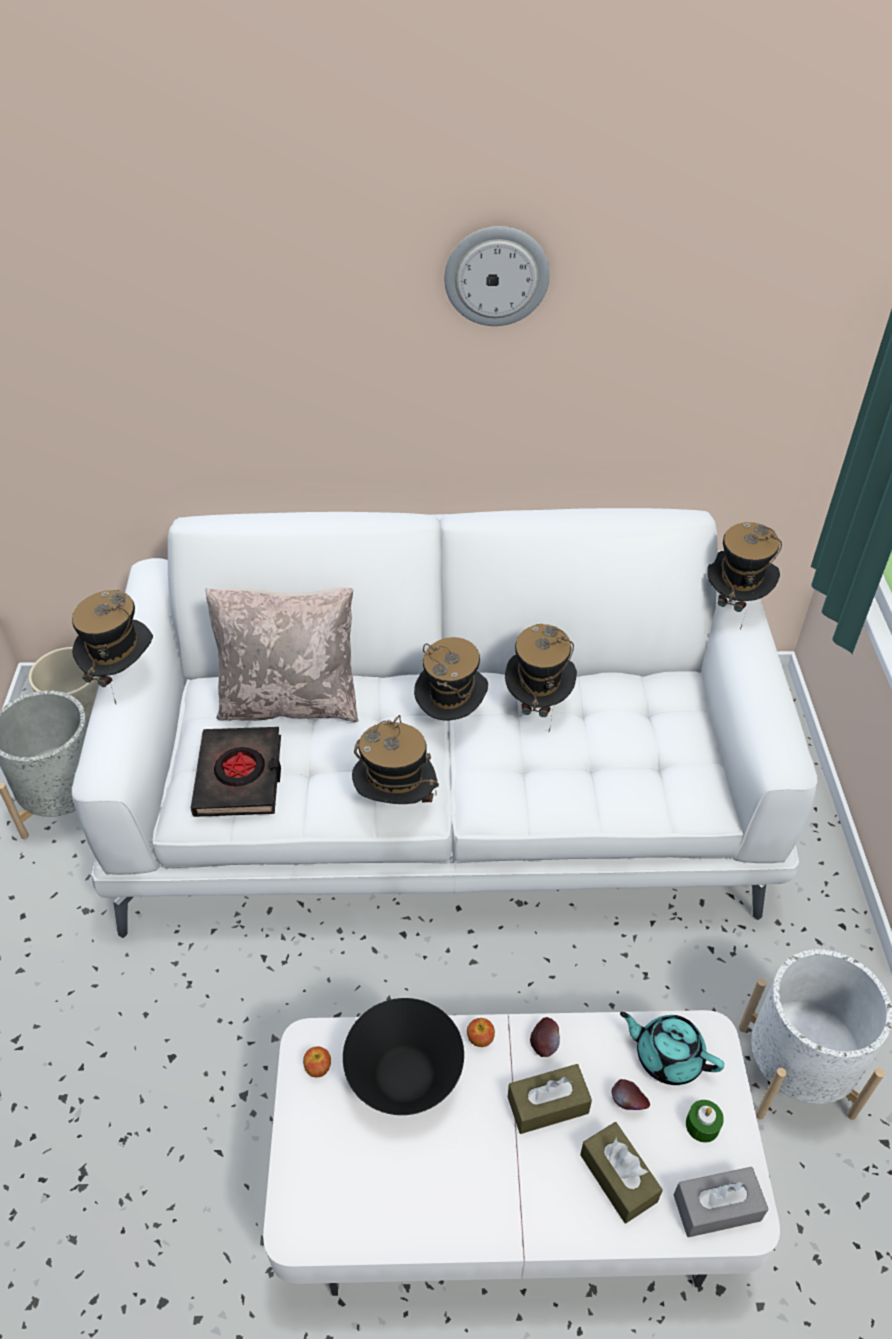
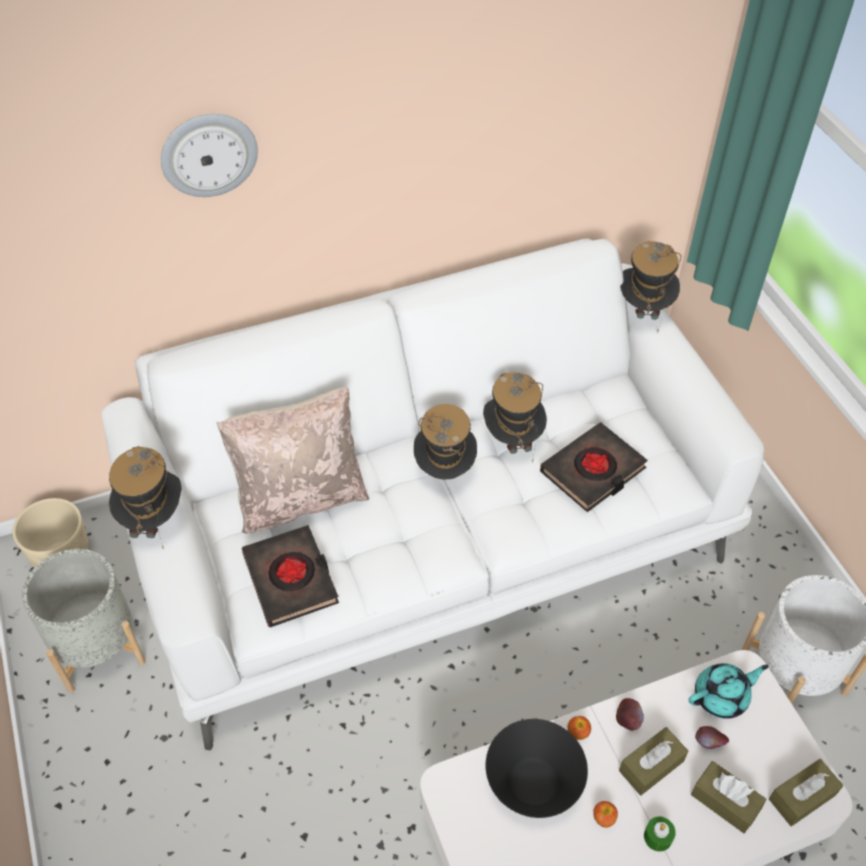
camera: 20 degrees left, 5 degrees up
(318, 1067) = (462, 801): apple -> apple (603, 818)
(395, 802) = (434, 561): hat -> none
(496, 275) = (411, 82): wall clock -> wall clock (209, 154)
(612, 760) = (593, 471): none -> black book
(667, 1056) = (722, 696): turquoise teapot -> turquoise teapot turned 150 degrees clockwise
(702, 1125) = (767, 740): green candle -> green candle (658, 837)
(716, 1207) = (802, 797): grey tissue box -> brown tissue box

